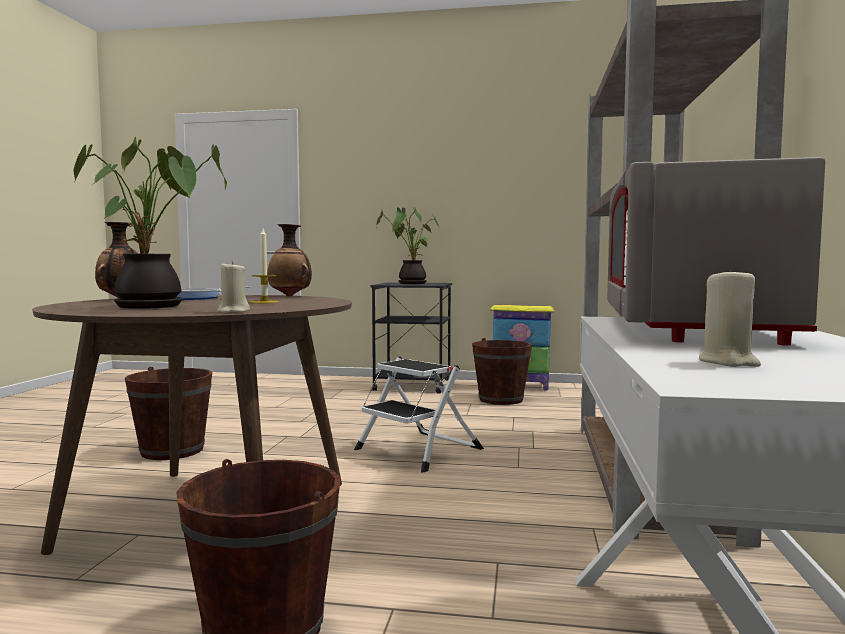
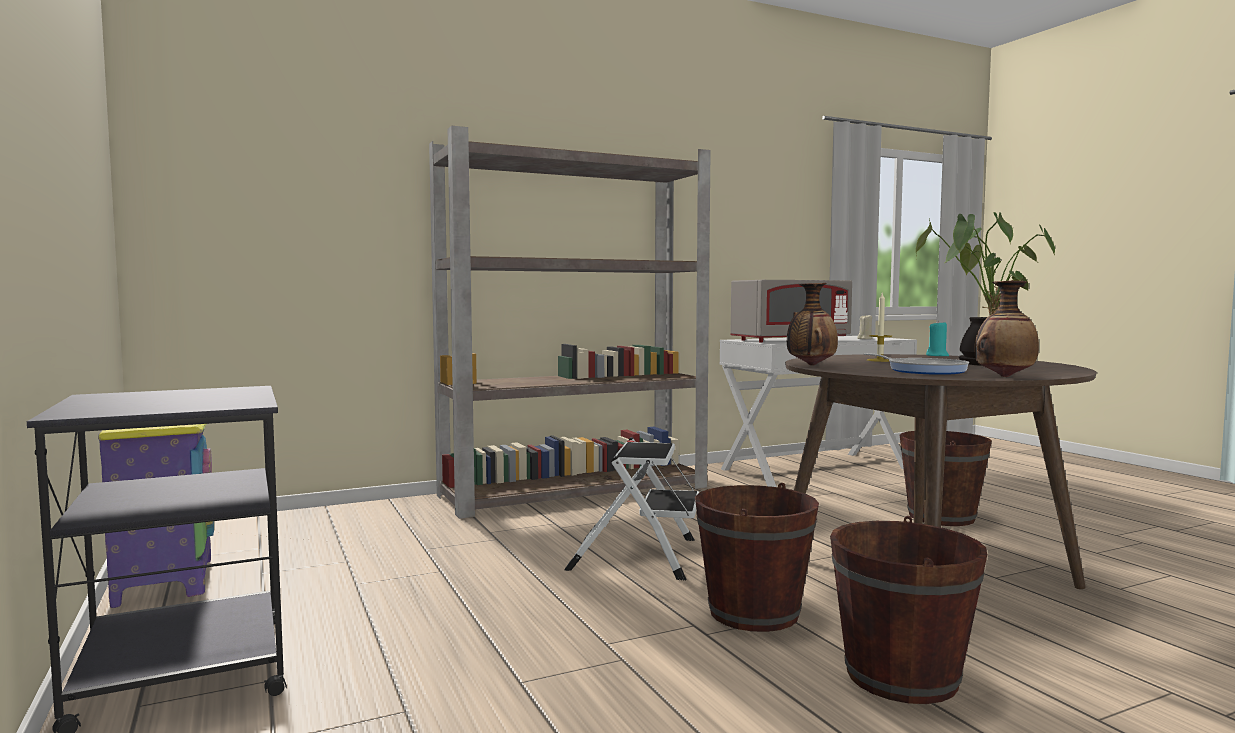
camera: 125 degrees left, 0 degrees up
(233, 311) = (937, 355): beige candle -> turquoise candle
(410, 283) = (178, 399): potted plant -> none
(501, 399) = (310, 573): brown bucket -> brown bucket (753, 613)

